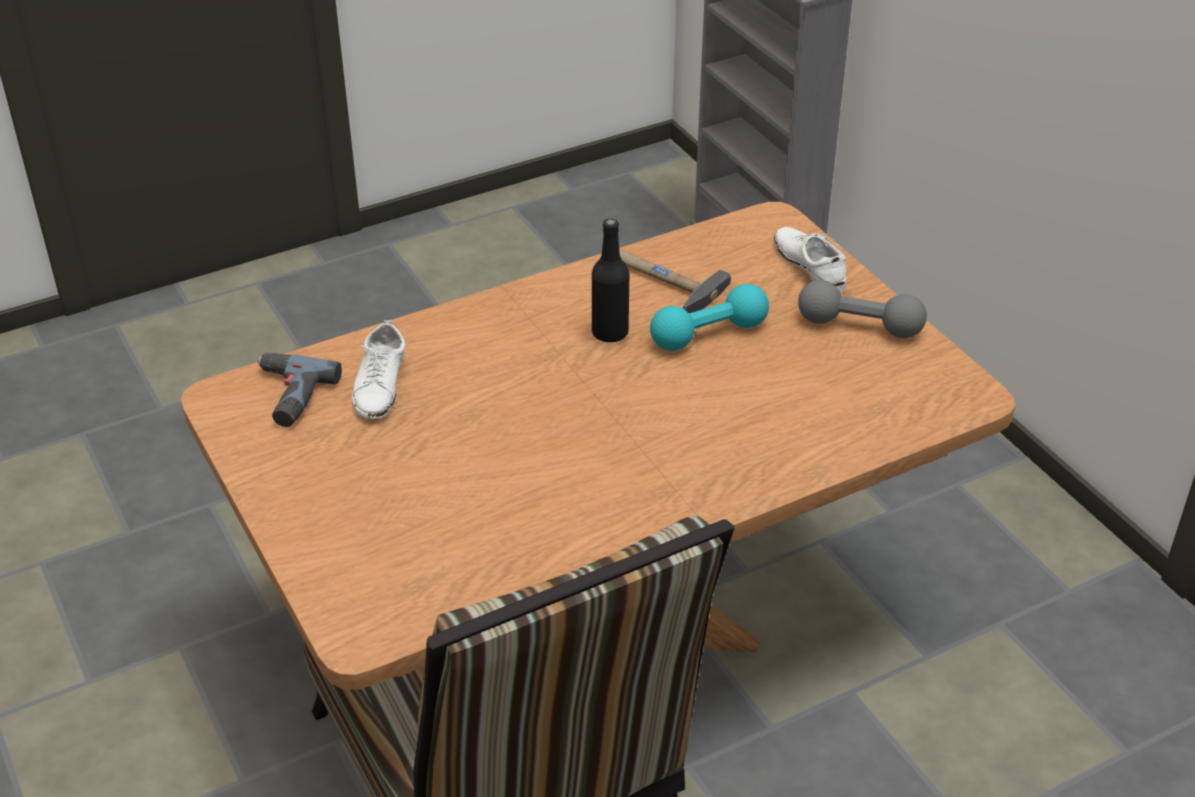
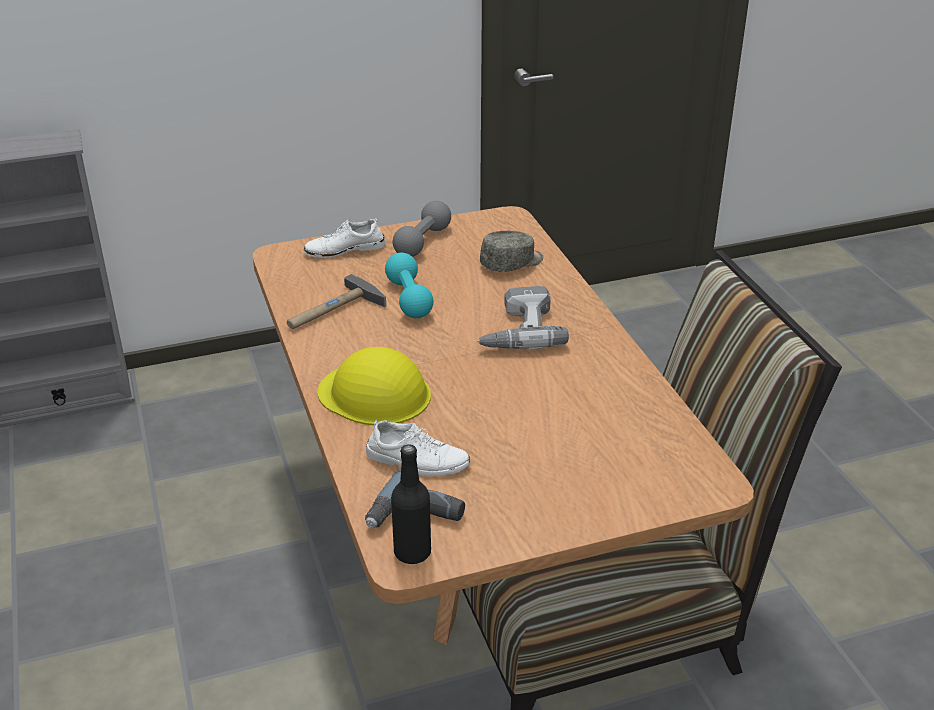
camera: 80 degrees left, 5 degrees down
(497, 338) = (375, 394): none -> yellow hard hat
(610, 333) = (390, 340): black bottle -> black bottle (412, 552)
(664, 434) = (517, 330): none -> power drill
(838, 413) = (512, 263): none -> grey cap

